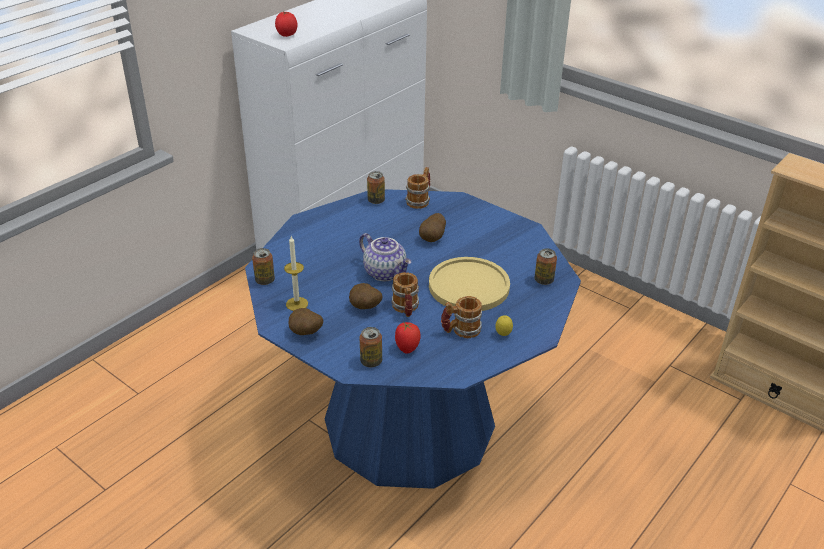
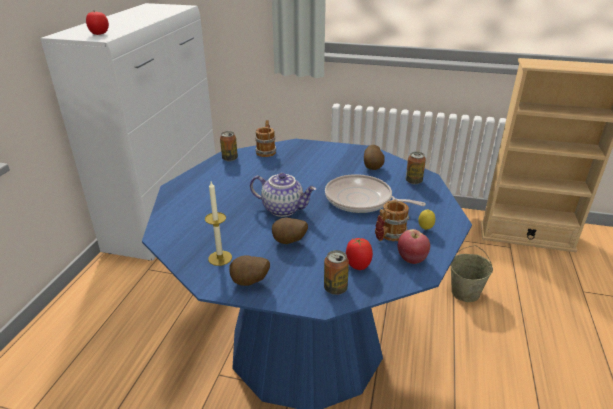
camera: 25 degrees left, 5 degrees down
(265, 280) = (171, 246): can -> none
(406, 309) = (326, 232): mug -> none
(433, 239) = (301, 174): potato -> potato (373, 167)
(461, 359) = (411, 259): none -> apple
(469, 286) = (361, 200): yellow plate -> frying pan
(631, 432) = (465, 292): none -> beige bucket

